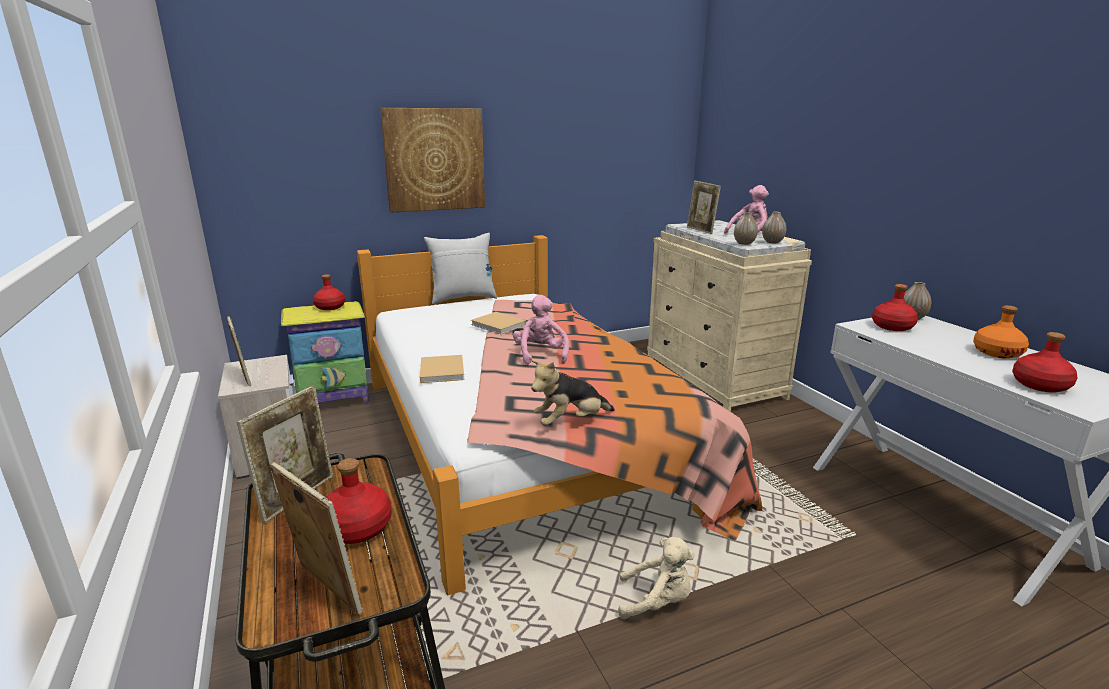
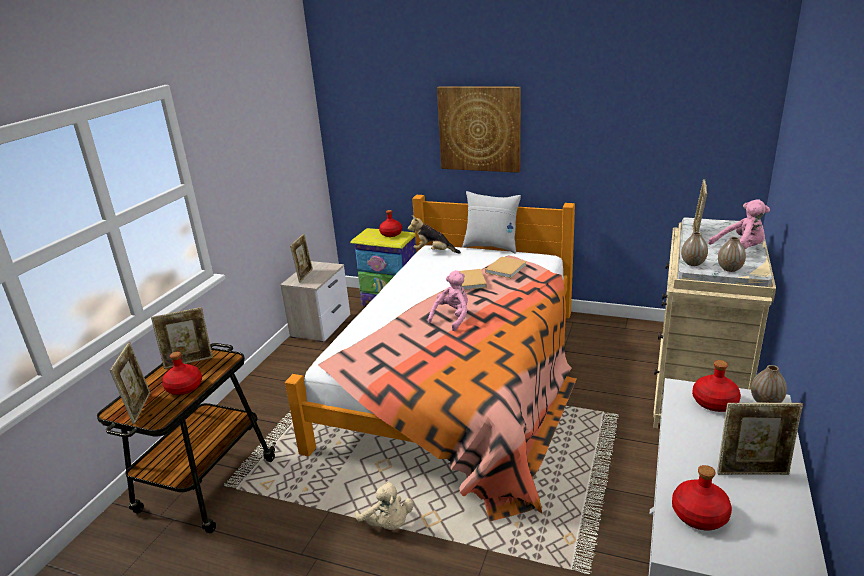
camera: 45 degrees right, 5 degrees up
(442, 370) = (383, 308): beige book -> beige book (506, 268)
(570, 422) = (384, 376): plush toy -> plush toy (433, 252)
(997, 352) = (752, 471): orange bottle -> picture frame

